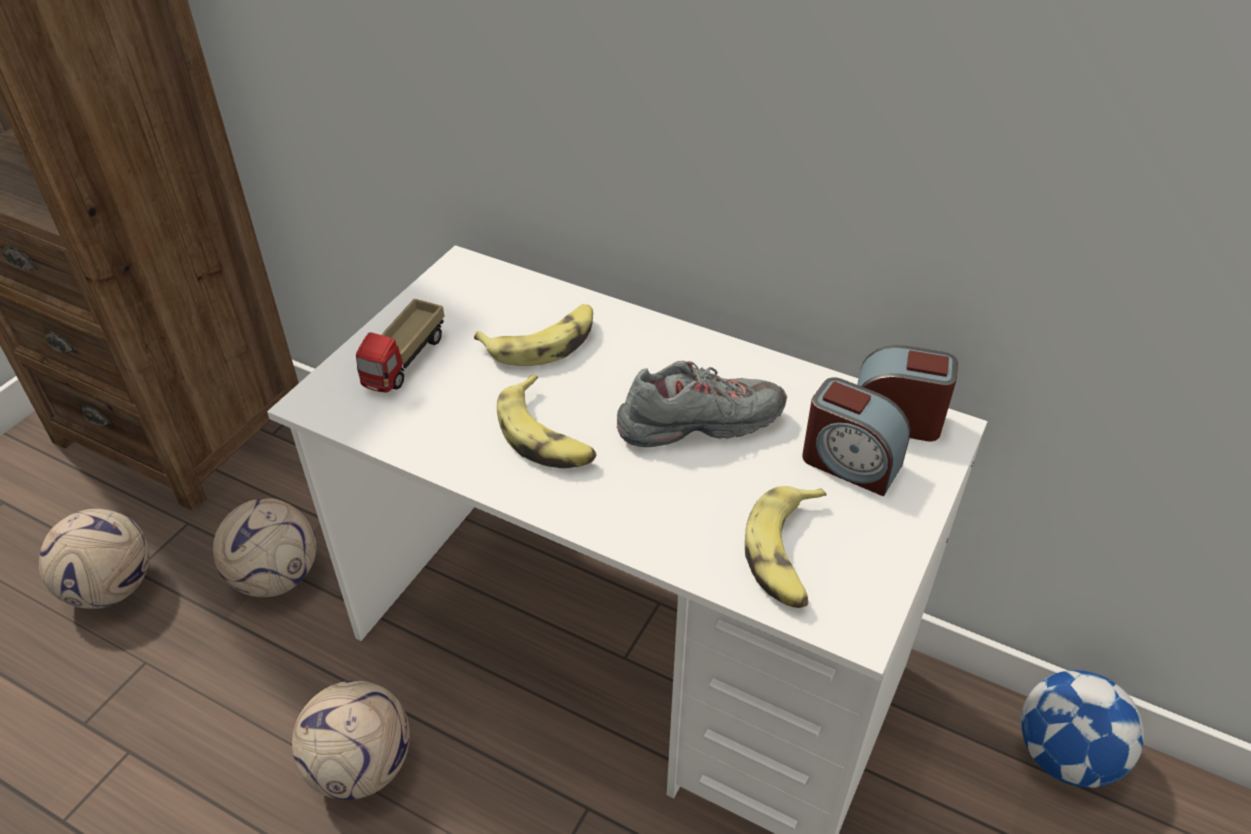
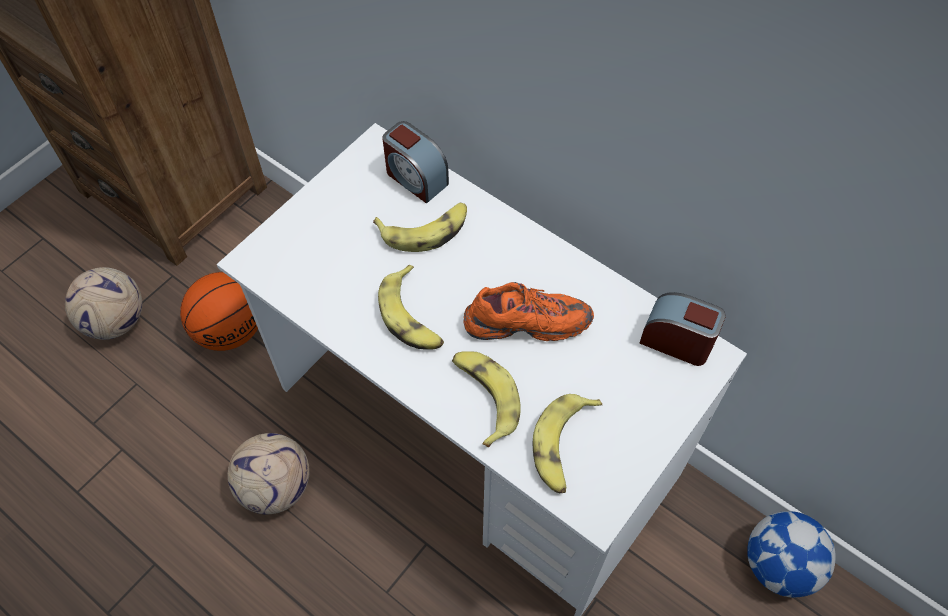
camera: 10 degrees right, 15 degrees up
(275, 576) = (231, 330): football -> basketball
(405, 362) = (321, 233): toy truck -> none
(665, 513) = (484, 397): none -> banana
(699, 425) = (526, 324): grey shoe -> orange shoe
(849, 463) = (630, 375): alarm clock -> alarm clock (415, 178)

